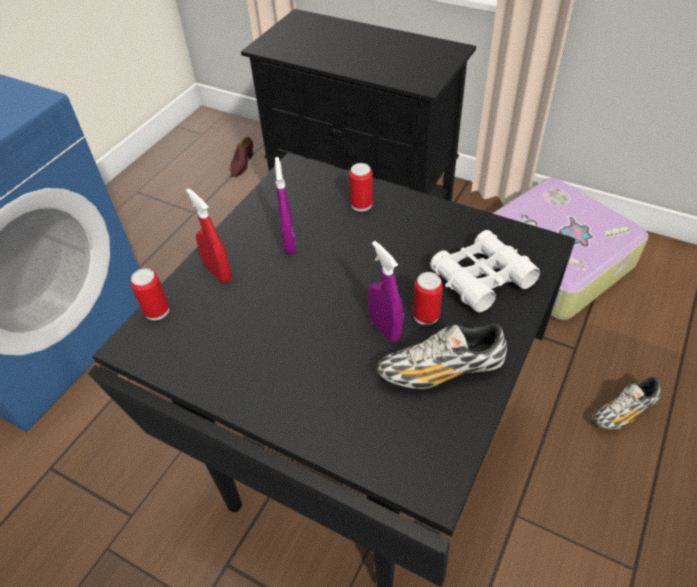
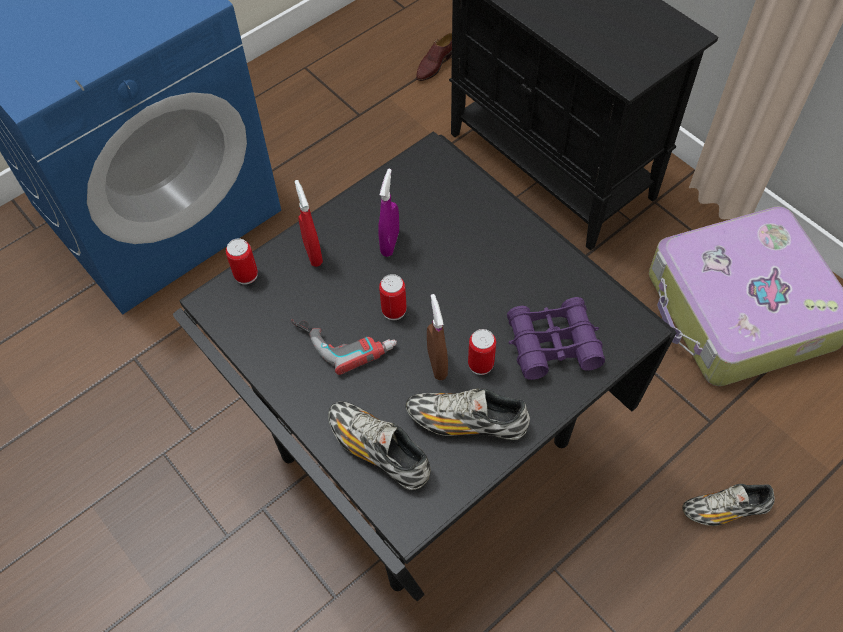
camera: 20 degrees right, 10 degrees up
(283, 334) = (345, 337): none -> power drill
(361, 204) = (478, 220): can -> can (394, 310)
(367, 427) = (378, 450): none -> shoe
(385, 328) = (437, 364): purple spray bottle -> brown spray bottle
(481, 278) = (552, 344): white binoculars -> purple binoculars

